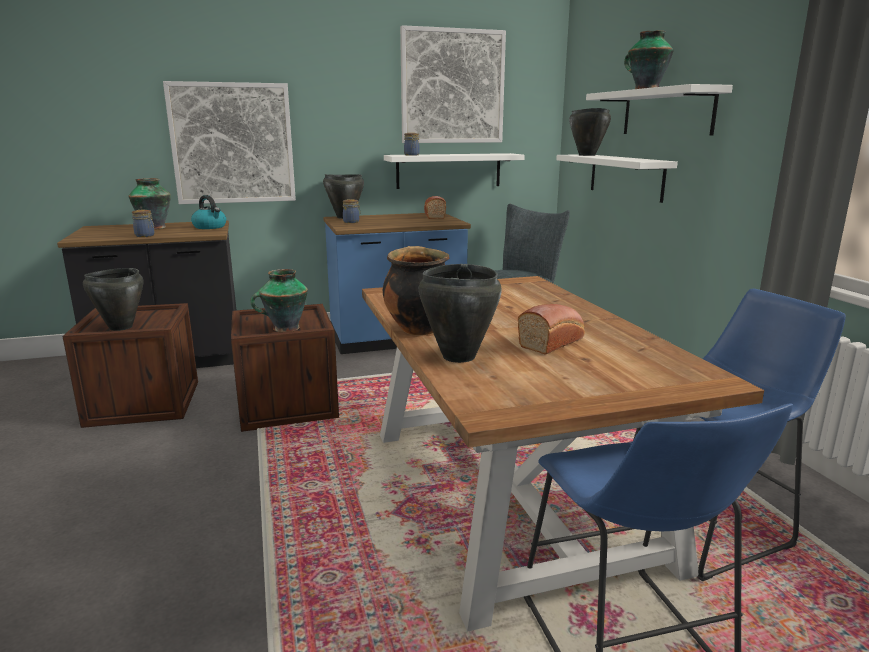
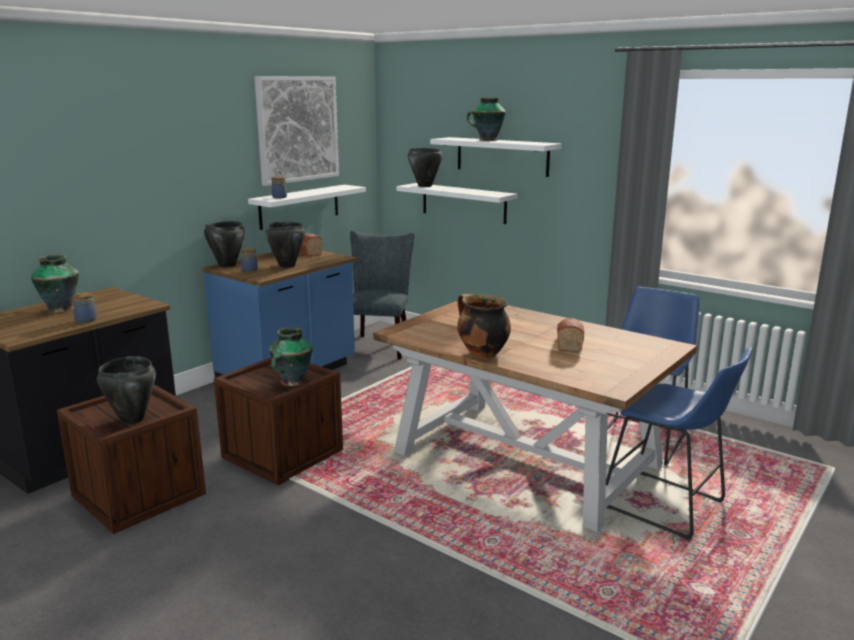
camera: 35 degrees left, 0 degrees up
(210, 227) = (123, 298): kettle -> none
(233, 143) = (113, 205): picture -> none
(458, 357) = (541, 365): black cooking pot -> black cooking pot (287, 266)

